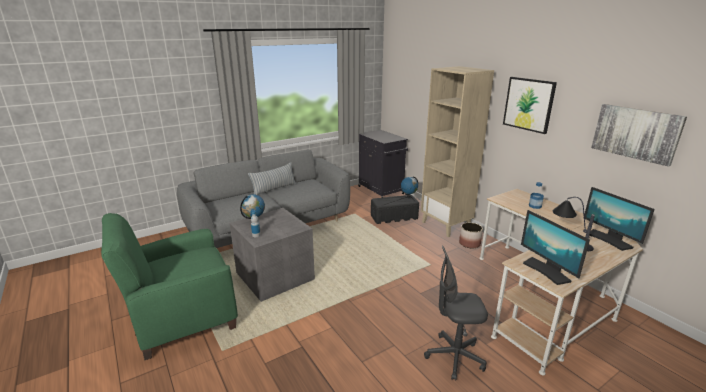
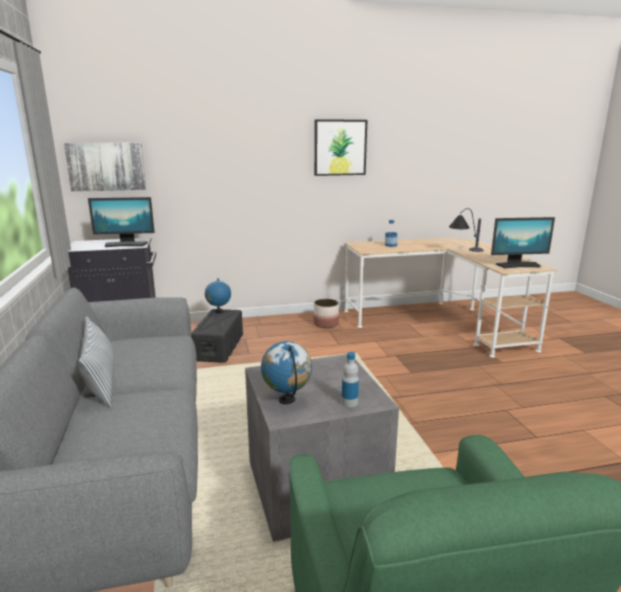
camera: 70 degrees left, 5 degrees down
(446, 225) = (275, 324): beige bookcase -> none
(454, 357) = (522, 381): grey office chair -> none
(609, 240) = (465, 243): monitor -> monitor (126, 244)
(635, 133) = (438, 155): picture -> picture (106, 166)

